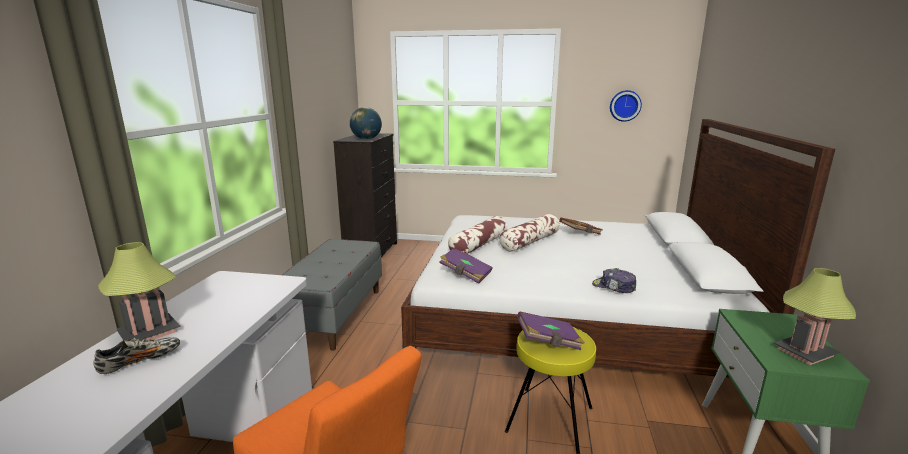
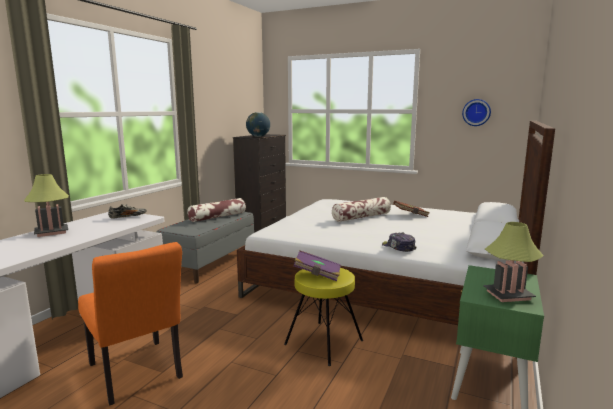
camera: 15 degrees right, 5 degrees down
(140, 361) = (36, 242): shoe -> shoe (128, 217)
(465, 274) = (289, 231): purple book -> none
(478, 245) = (318, 216): pillow -> pillow (217, 217)

